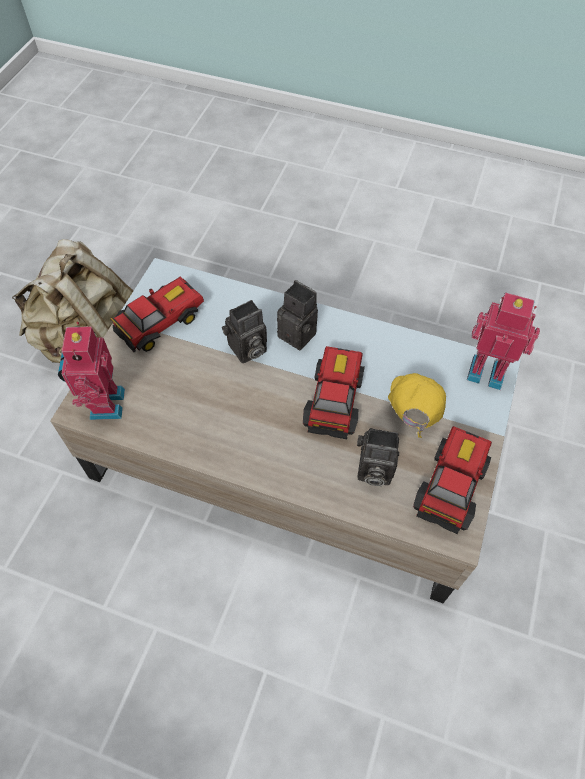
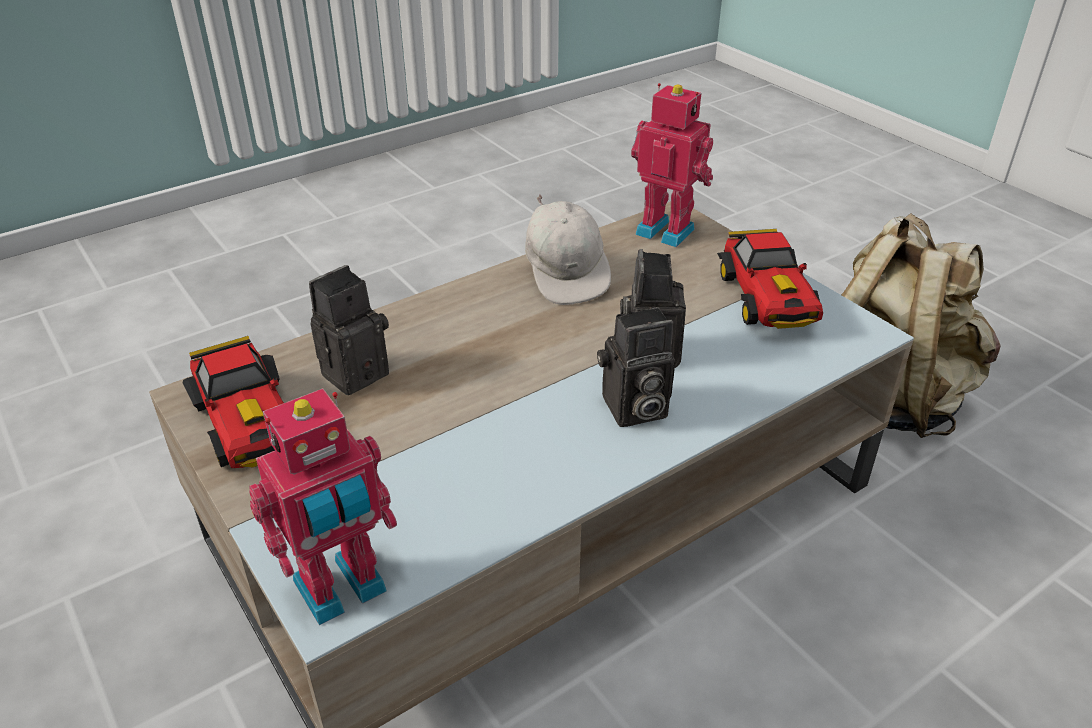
camera: 125 degrees right, 20 degrees down
(199, 428) = (566, 275): none -> white cap
(335, 398) = (489, 390): toy car -> none
(413, 410) = (384, 453): yellow cap -> none

